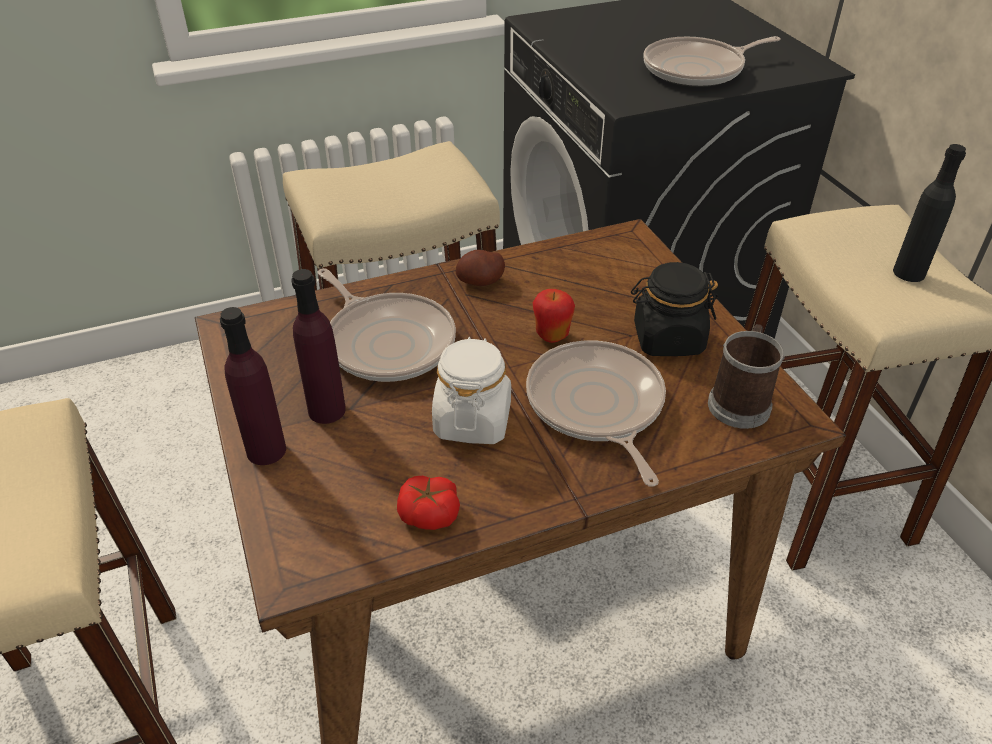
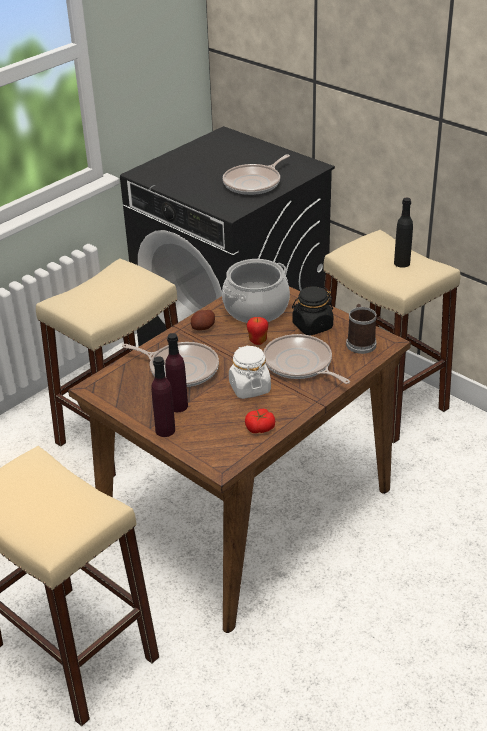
camera: 25 degrees left, 5 degrees down
(591, 276) = (256, 309): none -> cooking pot

